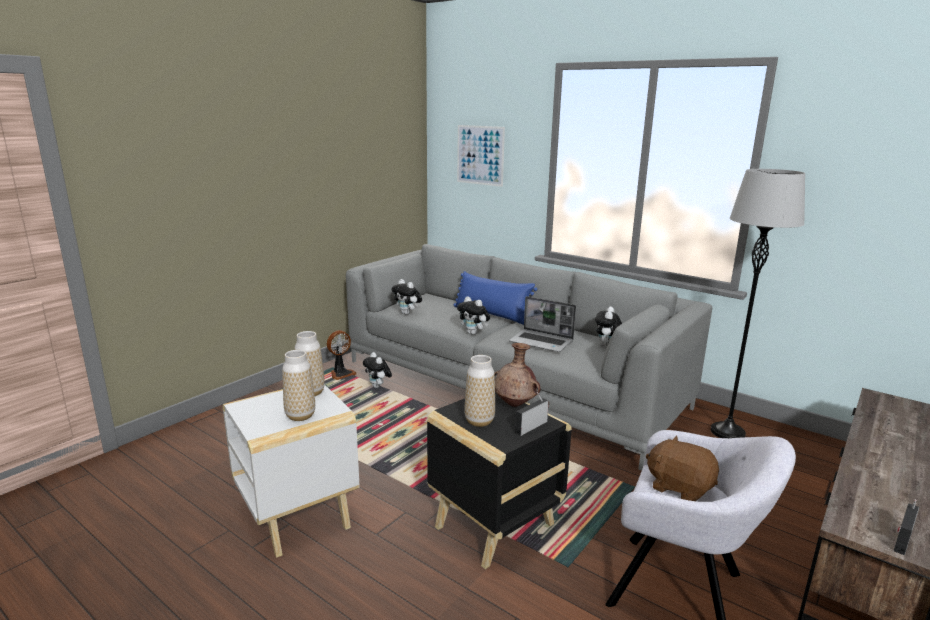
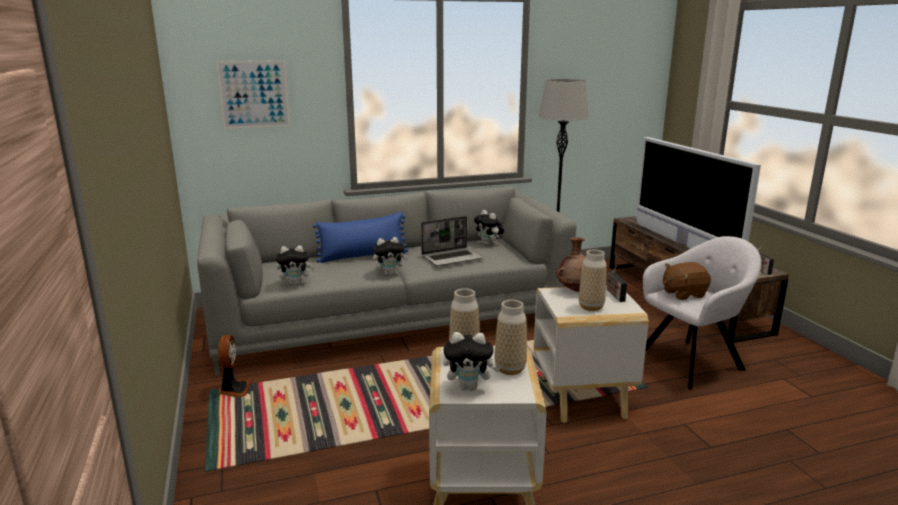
camera: 55 degrees left, 0 degrees up
(378, 386) = (298, 378): plush toy -> plush toy (469, 387)
(493, 527) = (583, 398): black side table -> white side table
(871, 454) = (683, 244): none -> television

